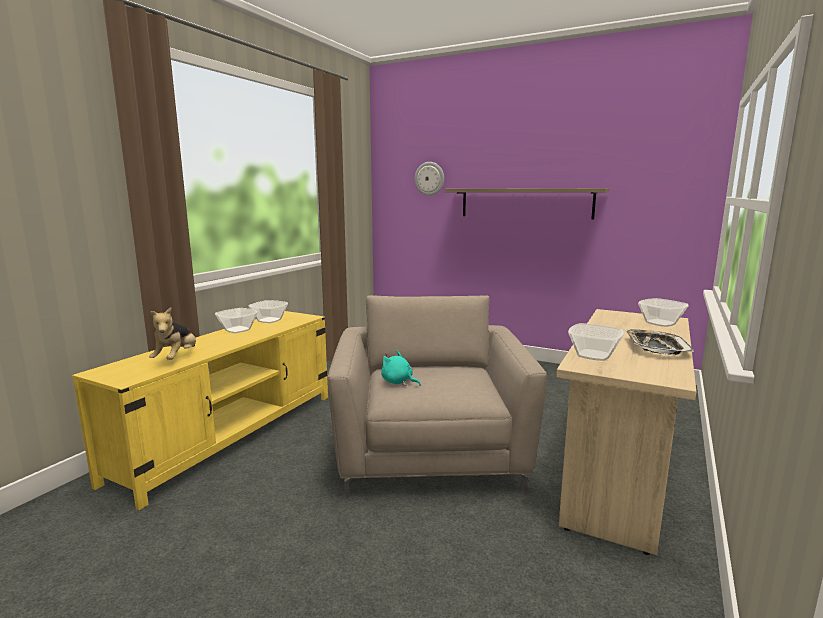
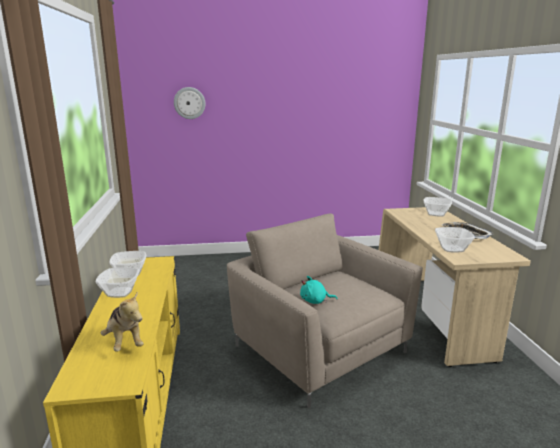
camera: 35 degrees left, 5 degrees up
(525, 203) = (281, 123): shelf -> none

